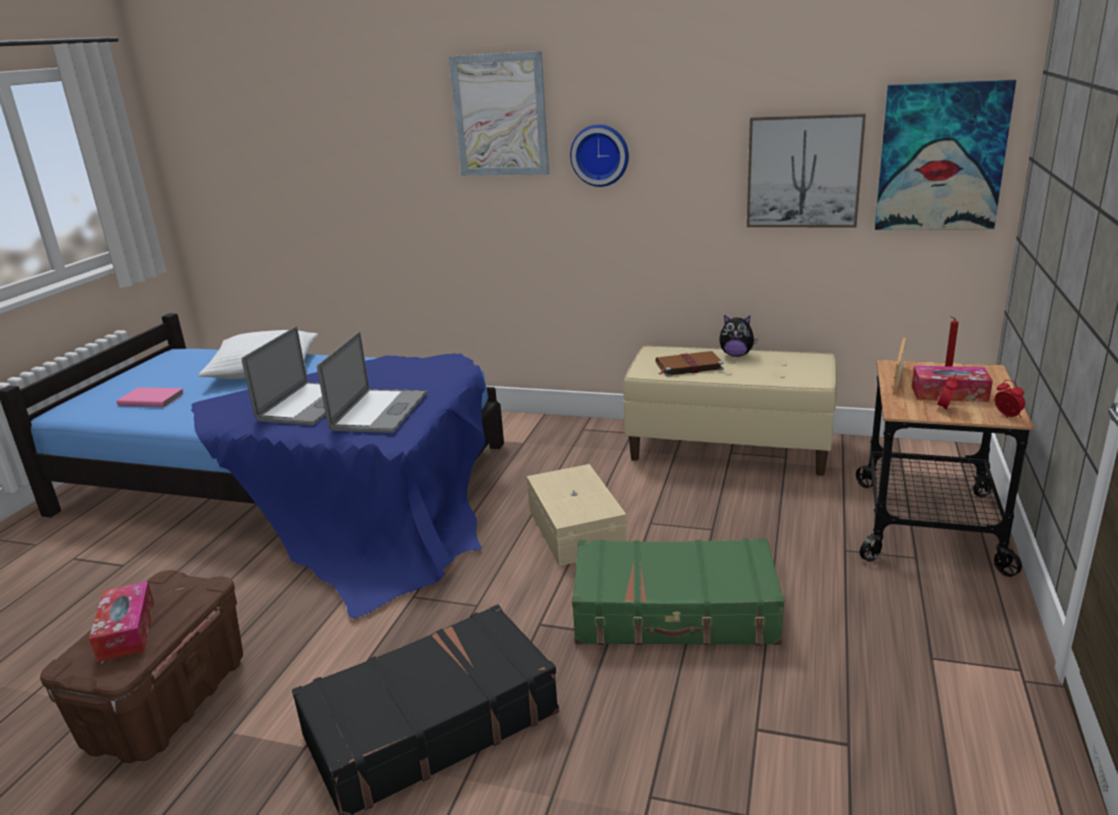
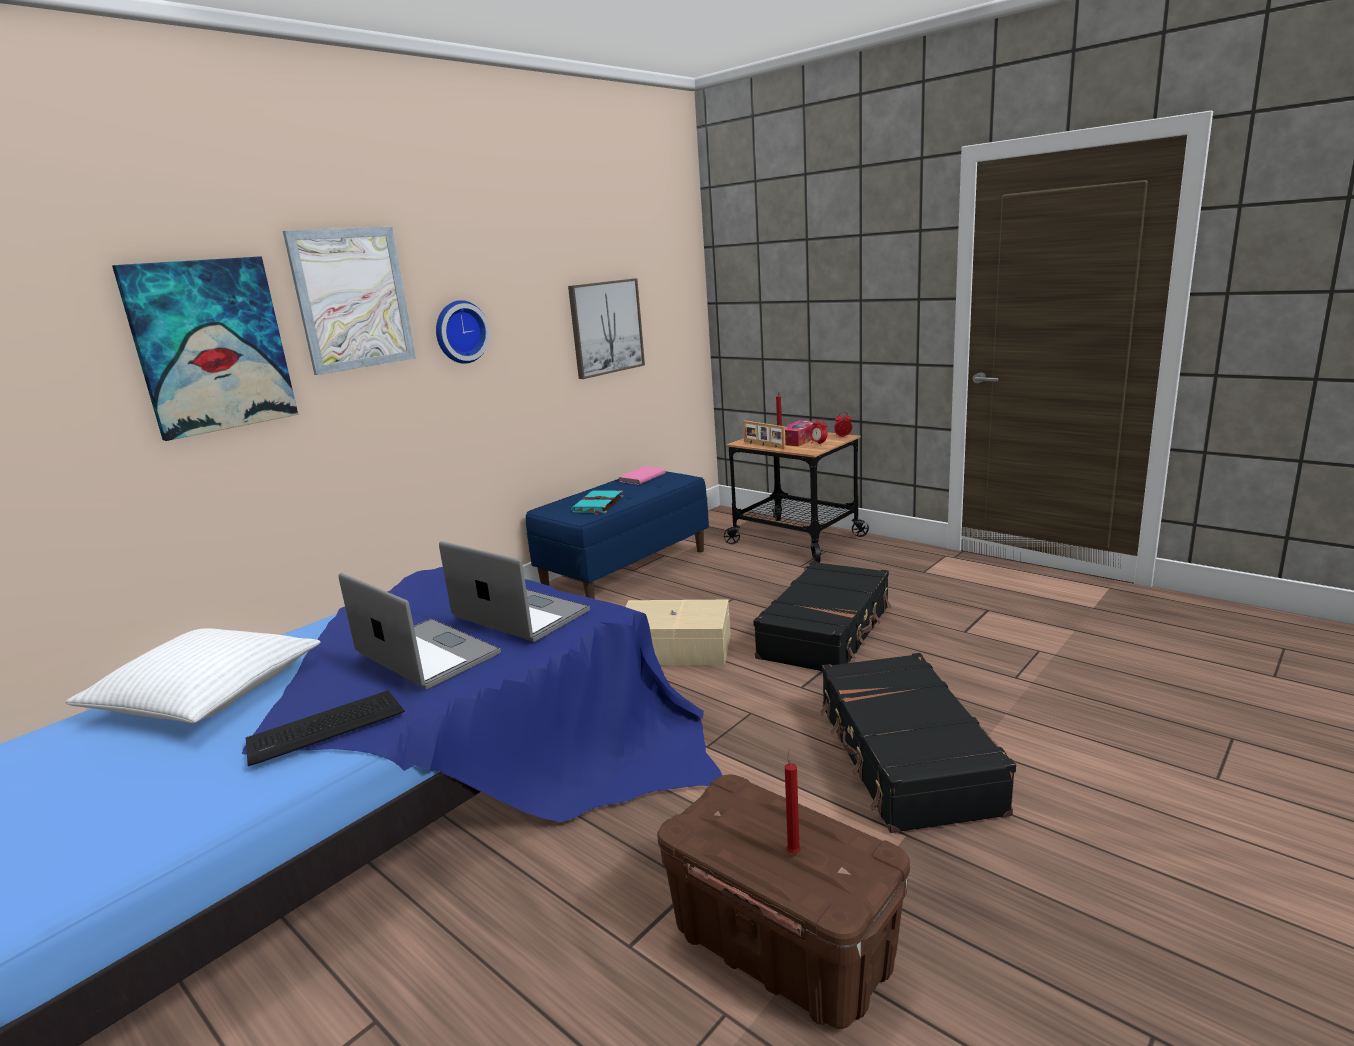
camera: 65 degrees left, 5 degrees down
(127, 631) = (793, 851): tissue box -> red candle
(151, 399) = (137, 801): pink book -> pink book (641, 477)
(215, 412) = (325, 728): none -> keyboard
(675, 612) = (826, 632): green suitcase -> black suitcase
(687, 366) = (597, 504): brown book -> turquoise book
(729, 448) = (626, 569): beige bench -> blue bench
(736, 355) = (602, 489): plush toy -> none
(941, 157) = (673, 307): picture -> picture (211, 346)

